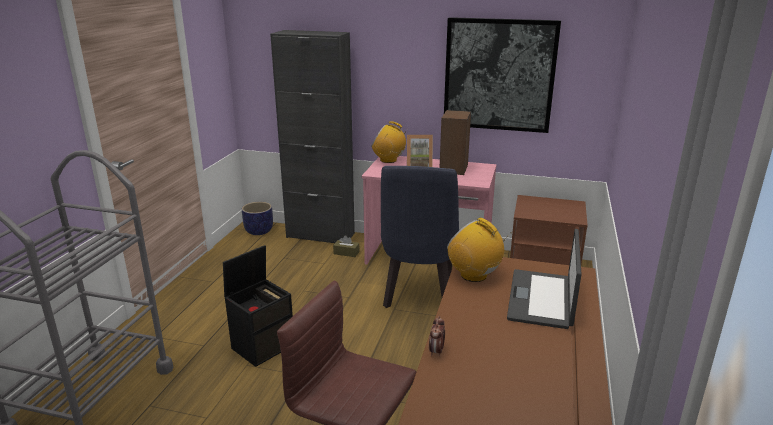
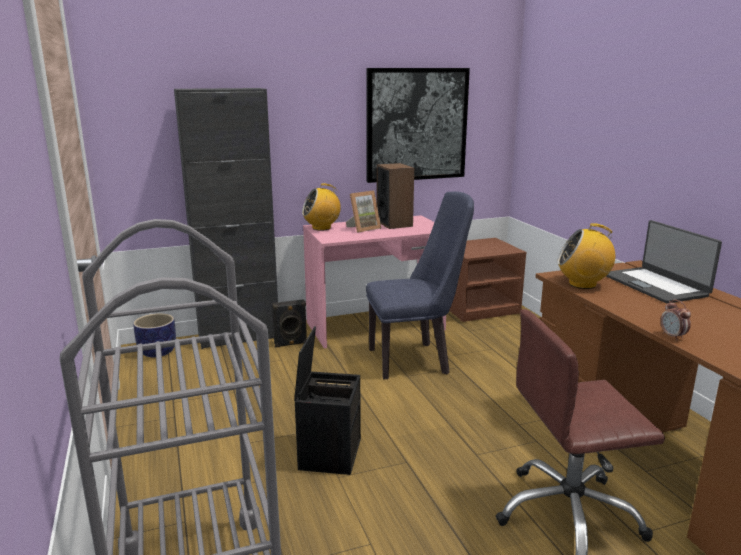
camera: 35 degrees left, 5 degrees down
(346, 253) = (291, 344): brown tissue box -> black speaker
(419, 298) = (415, 360): blue chair -> blue chair turned 75 degrees counterclockwise

